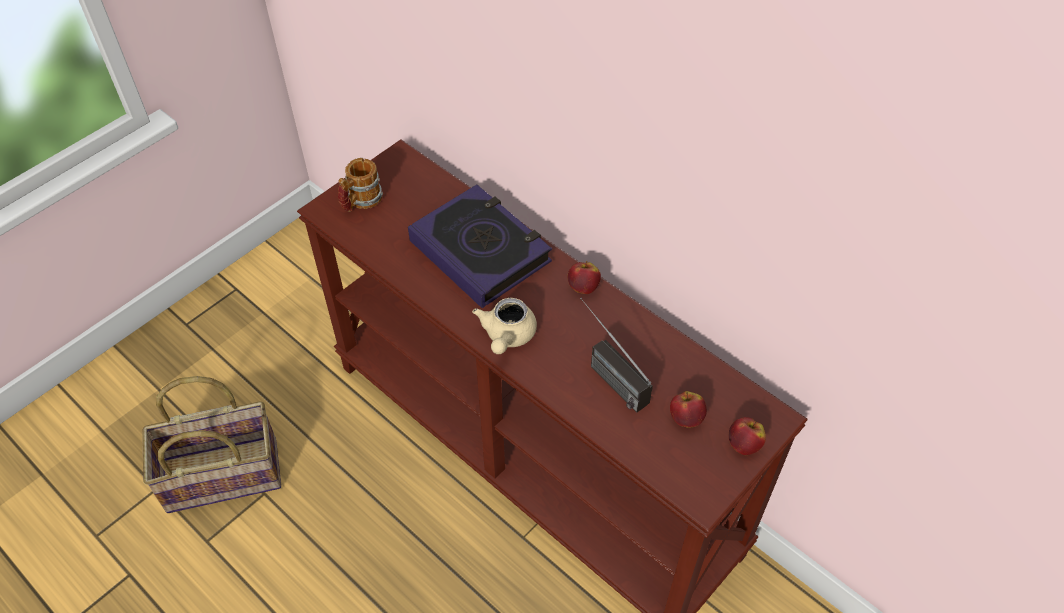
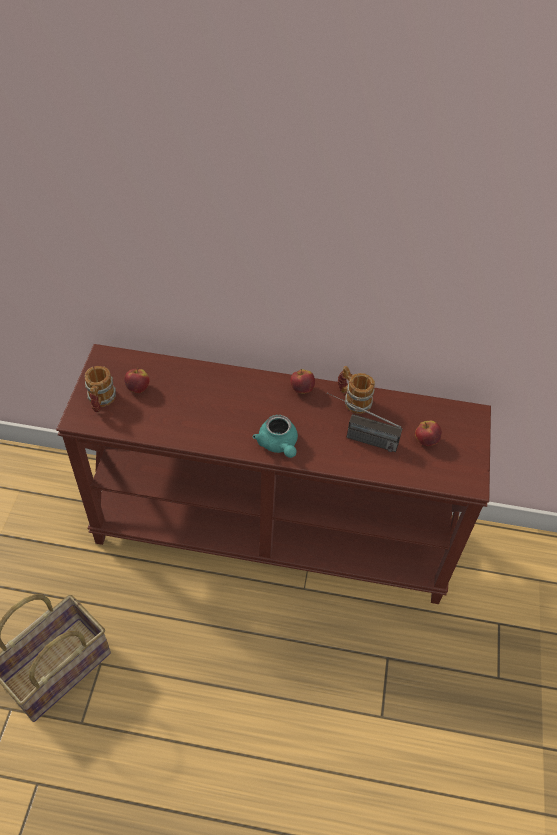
camera: 35 degrees left, 0 degrees up
(480, 251) = (215, 396): book -> none
(507, 336) = (278, 444): beige teapot -> turquoise teapot
(634, 328) = (353, 400): none -> mug
(743, 445) = (469, 439): apple -> apple (138, 388)

